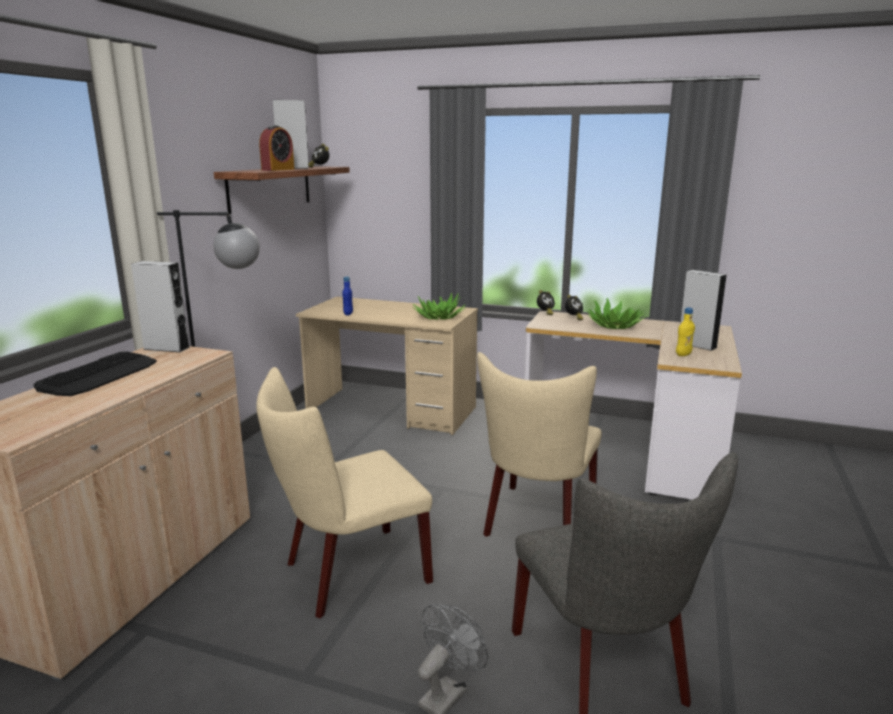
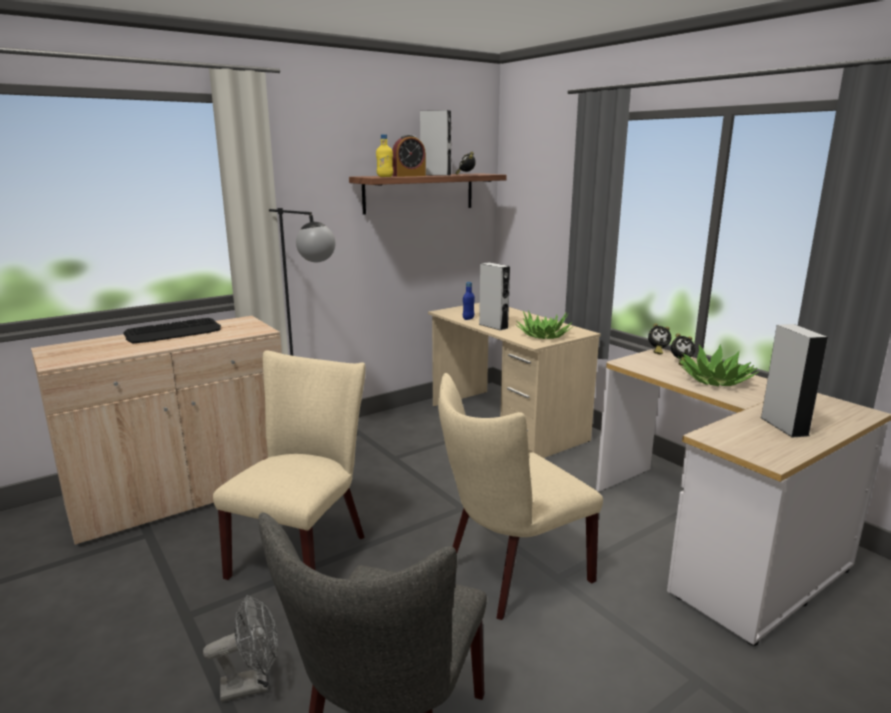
camera: 35 degrees right, 0 degrees up
(166, 348) = (246, 321): grey speaker -> grey speaker (493, 326)
(348, 574) = (304, 551): beige chair -> beige chair turned 105 degrees clockwise
(683, 354) = (739, 433): yellow bottle -> yellow bottle (385, 176)

